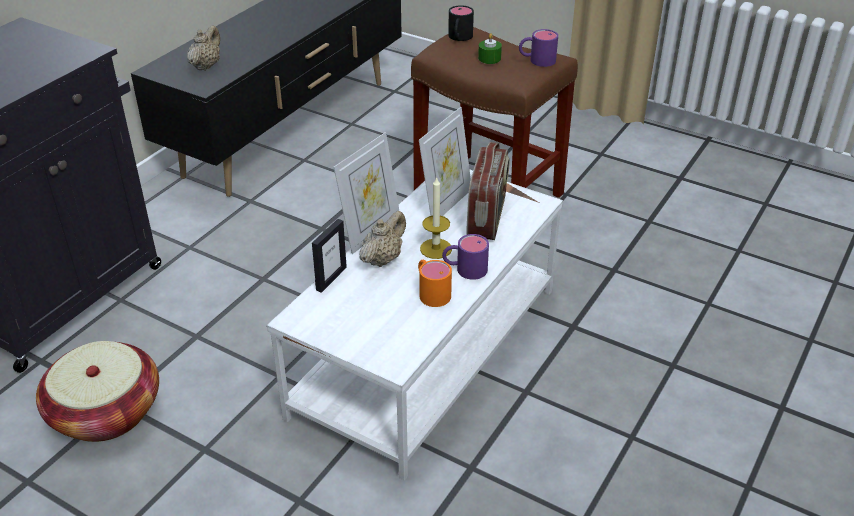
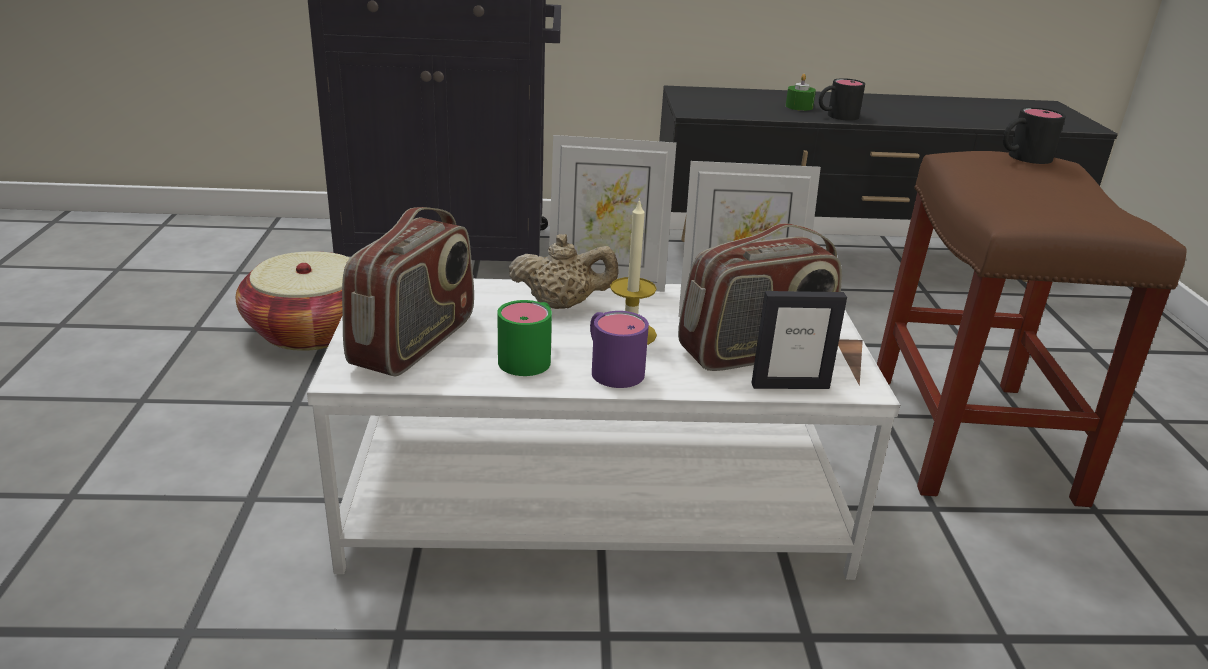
camera: 55 degrees right, 10 degrees down
(206, 66) = (732, 103): beige teapot -> none
(275, 42) = (836, 116): none -> black mug
(331, 278) = (484, 285): picture frame -> picture frame (790, 385)
(379, 328) = (415, 342): none -> radio
(431, 292) = (530, 356): orange mug -> green mug
(489, 58) = (1025, 188): green candle -> green candle (799, 106)
(536, 60) = (1091, 211): purple mug -> none

